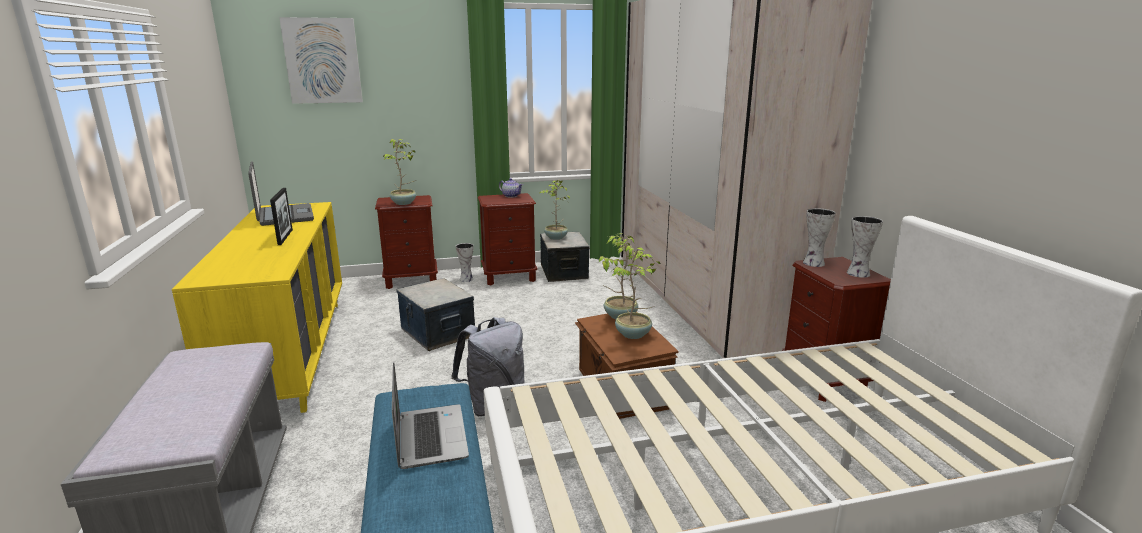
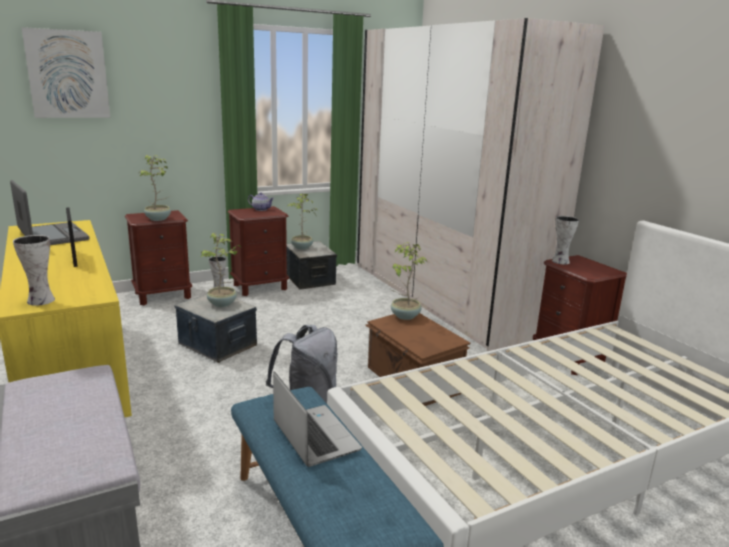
camera: 15 degrees left, 0 degrees up
(634, 334) = (426, 331): potted plant -> potted plant (223, 304)
(857, 273) = (598, 268): vase -> vase (39, 301)

